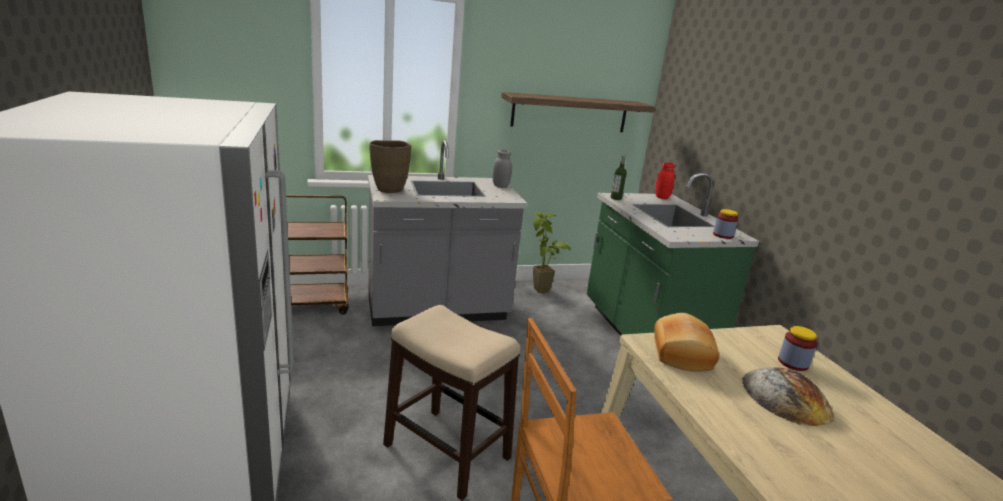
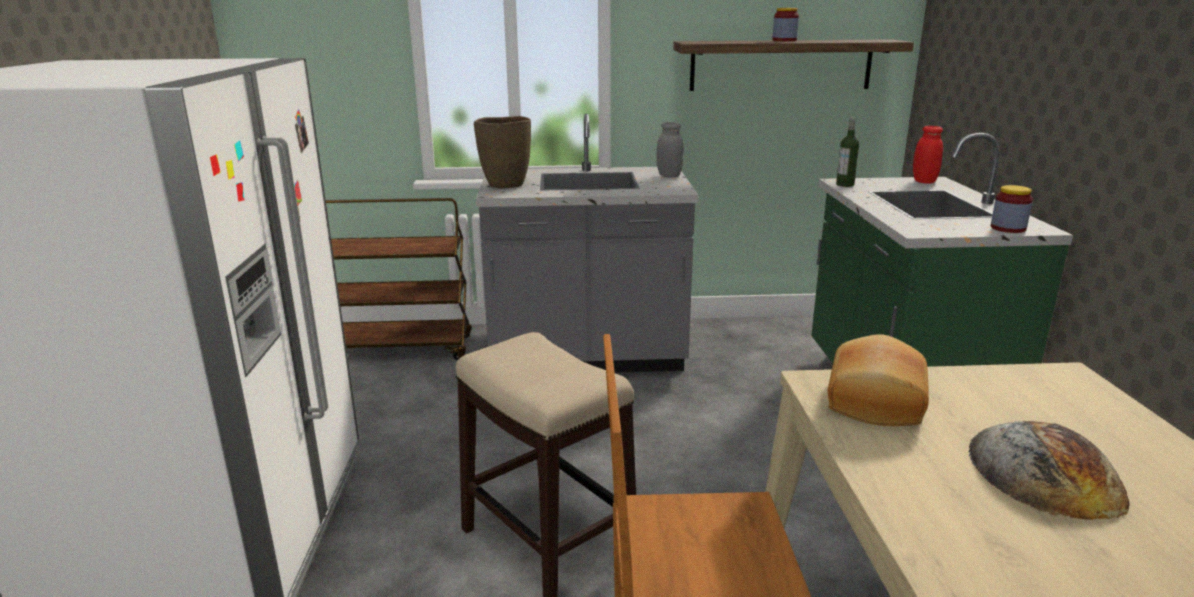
camera: 15 degrees right, 0 degrees up
(542, 293) = (748, 335): potted plant -> none
(793, 363) = (1081, 420): jar -> jar (784, 40)

